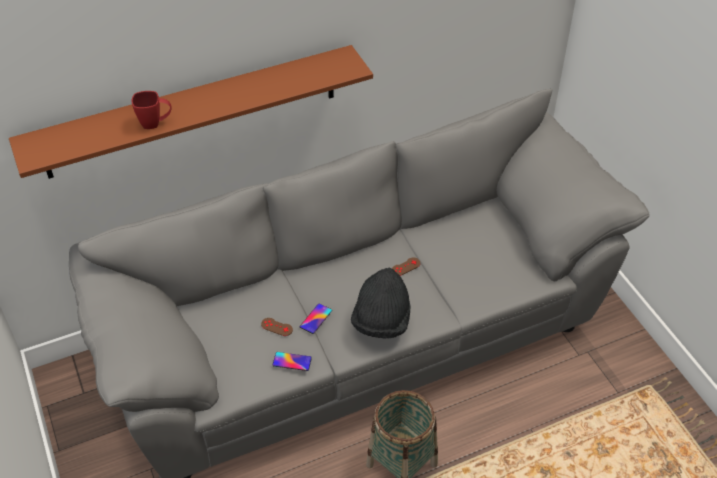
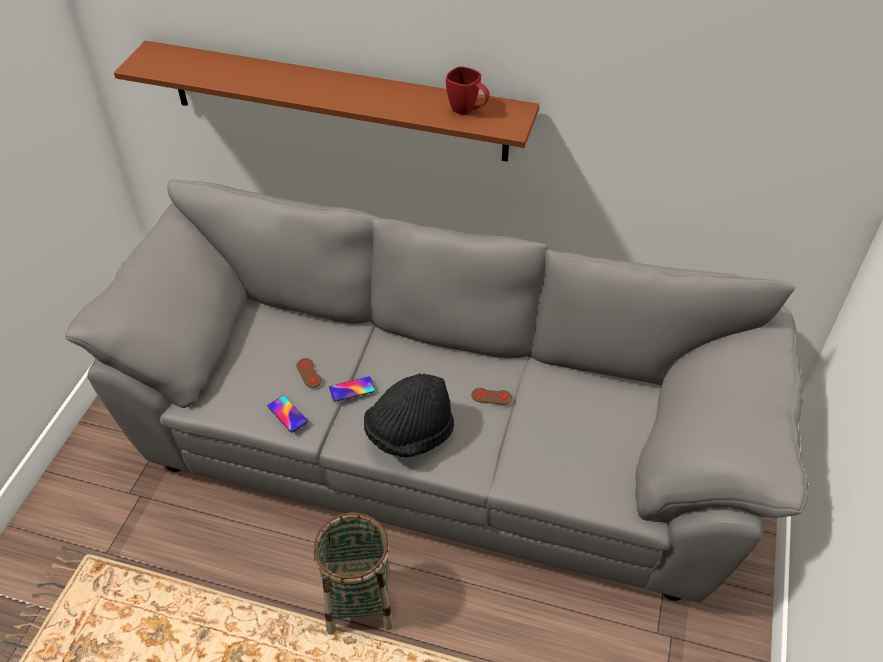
camera: 40 degrees right, 0 degrees up
(155, 123) = (266, 86): red mug -> red mug (468, 111)

